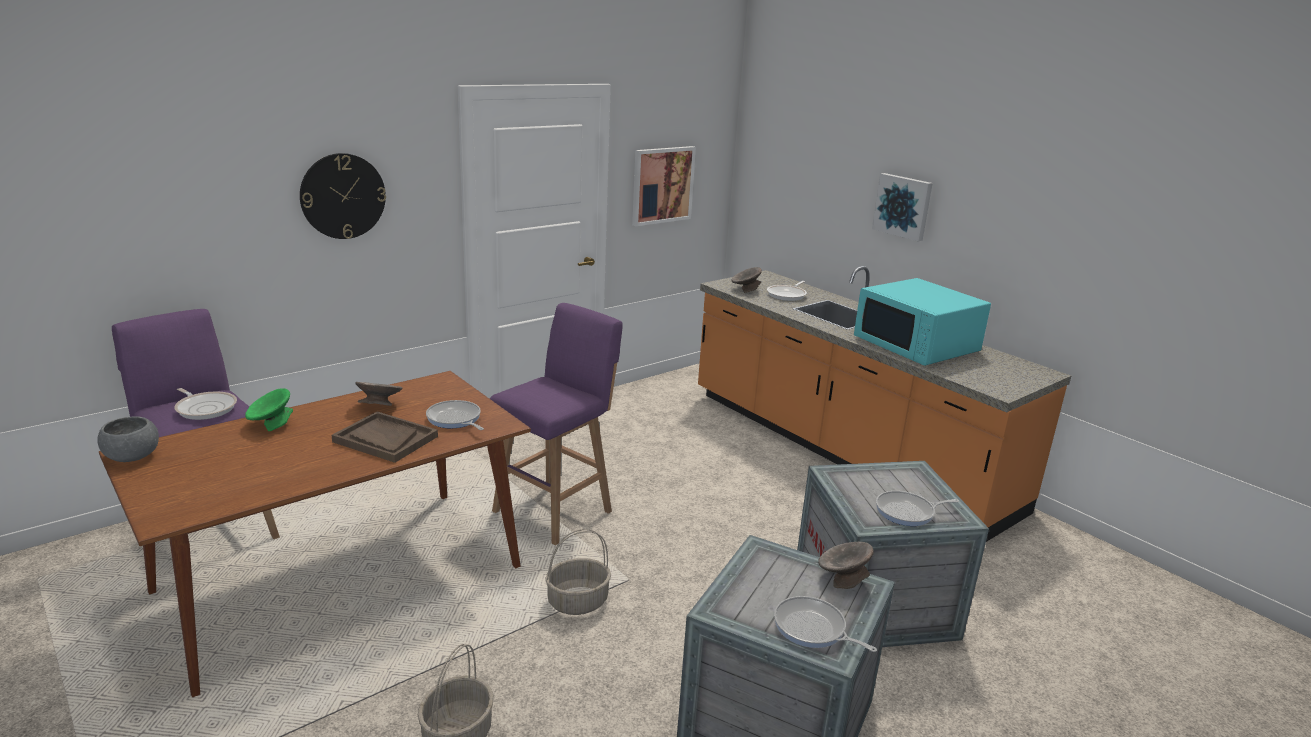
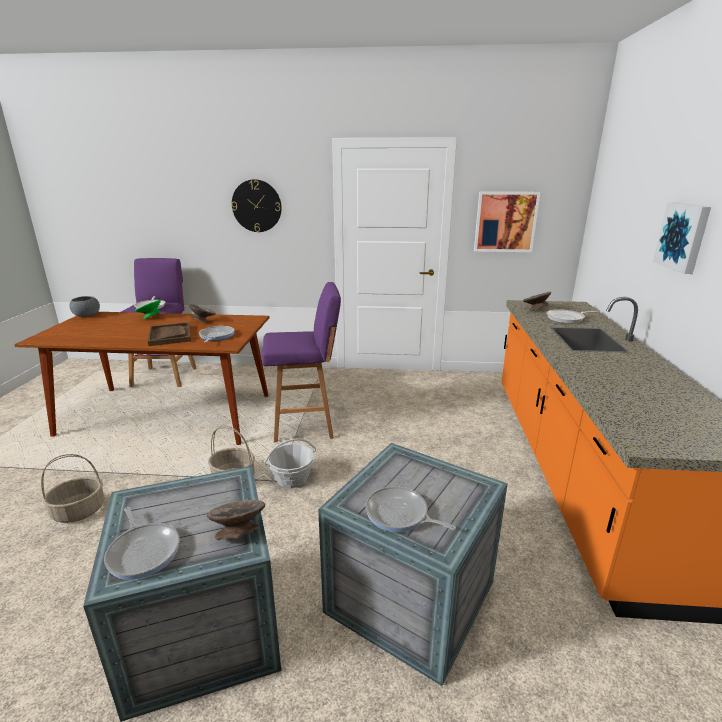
camera: 45 degrees right, 0 degrees up
(639, 570) = (292, 478): none -> basket
(812, 629) = (143, 551): frying pan -> frying pan turned 150 degrees clockwise
(916, 345) = (623, 378): turquoise microwave -> none

